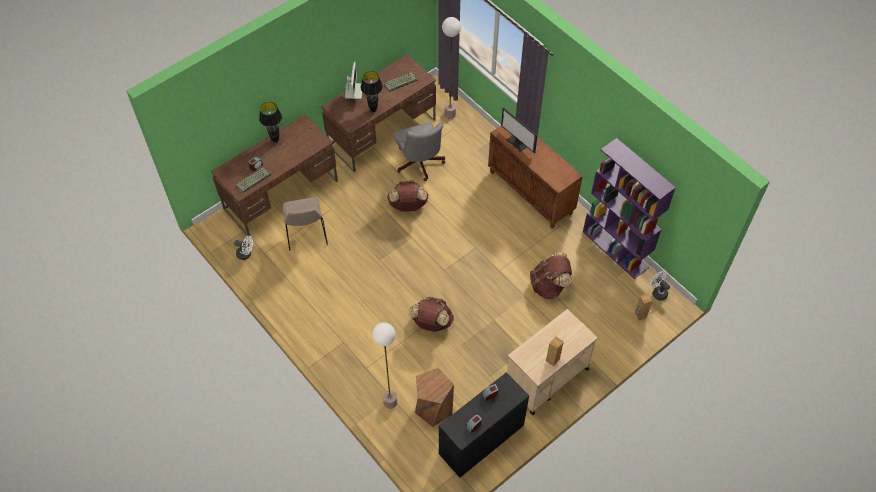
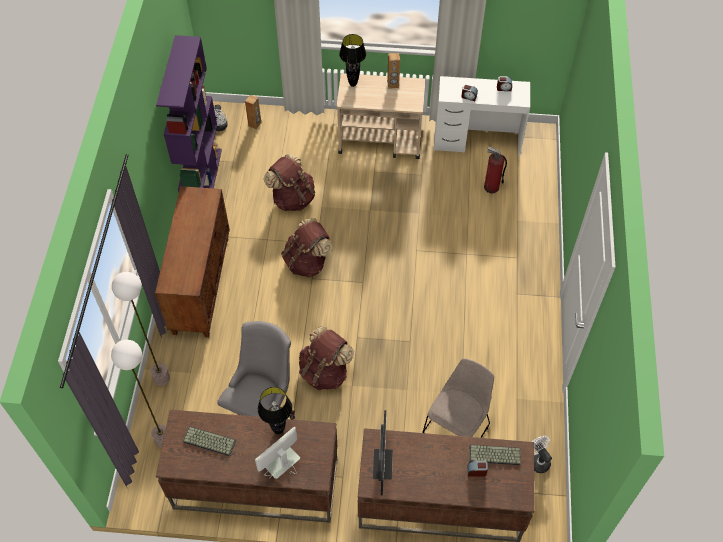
camera: 135 degrees left, 0 degrees up
(275, 140) = (425, 488): black table lamp -> black table lamp (353, 84)
(390, 402) = (521, 217): floor lamp -> floor lamp (161, 378)
(431, 323) = (423, 248): brown backpack -> brown backpack (307, 262)
(433, 408) = (491, 187): brown stool -> fire extinguisher
(481, 440) = (477, 141): black desk -> white desk
(518, 142) = (189, 263): monitor -> monitor (382, 463)

